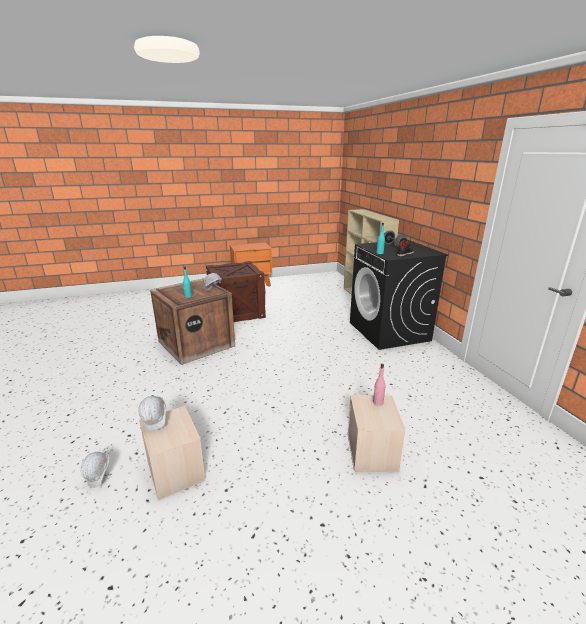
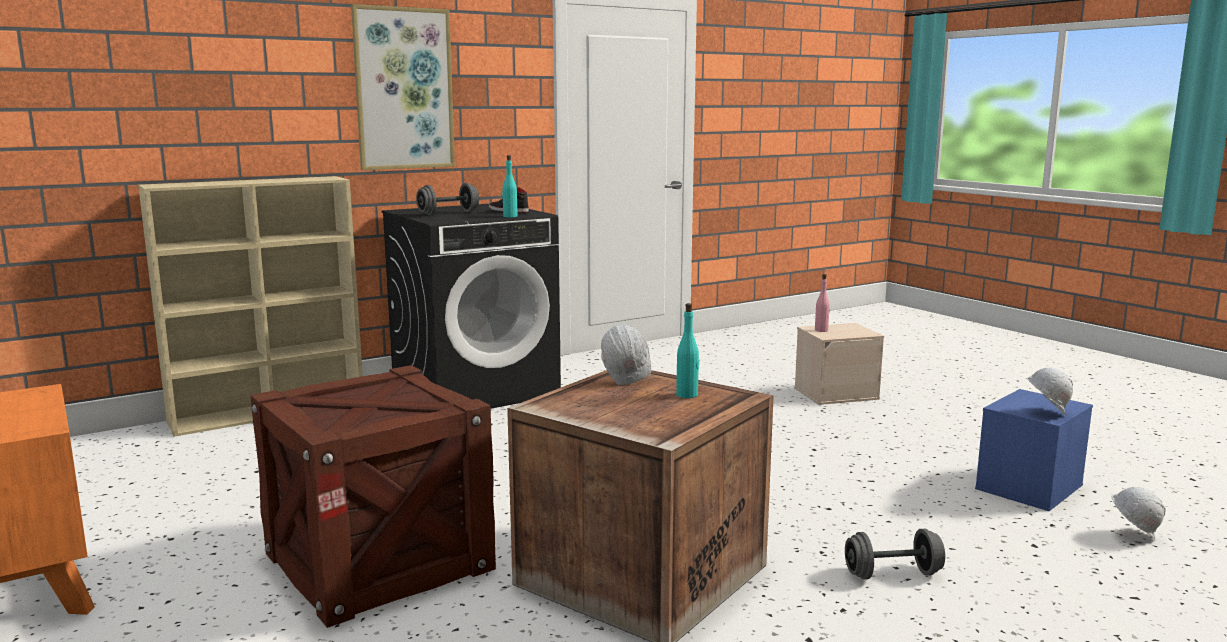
camera: 105 degrees left, 10 degrees down
(150, 387) = (892, 574): none -> grey dumbbell
(174, 470) = (1029, 487): beige storage box -> blue storage box
(426, 184) = (404, 89): none -> picture

